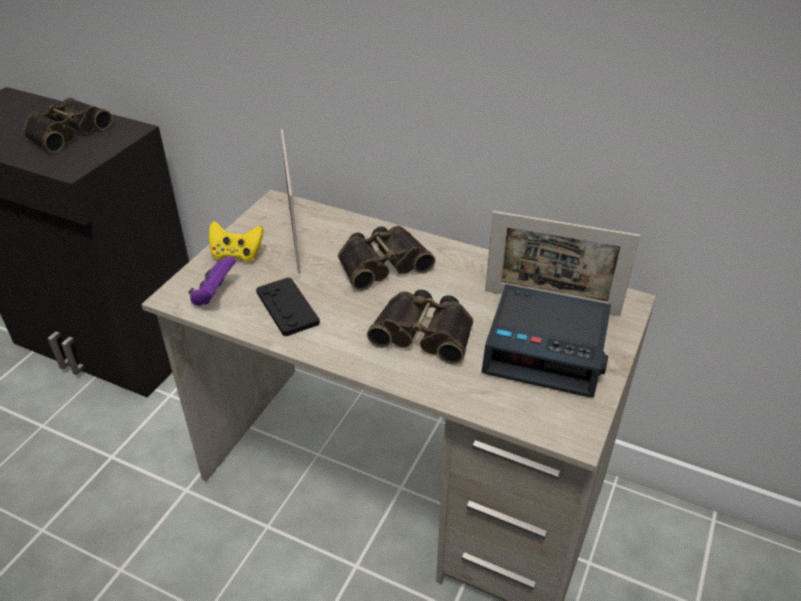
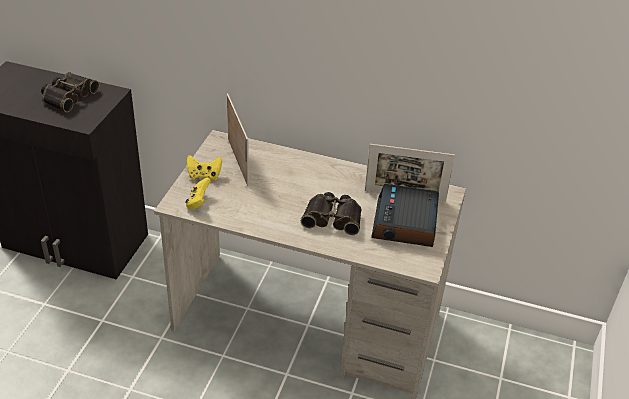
camera: 10 degrees left, 0 degrees up
(214, 295) = (198, 202): purple game controller -> yellow game controller
(287, 307) = (246, 207): black game controller -> none
(382, 263) = (298, 176): binoculars -> none
(547, 350) = (405, 223): alarm clock -> alarm clock turned 90 degrees clockwise

